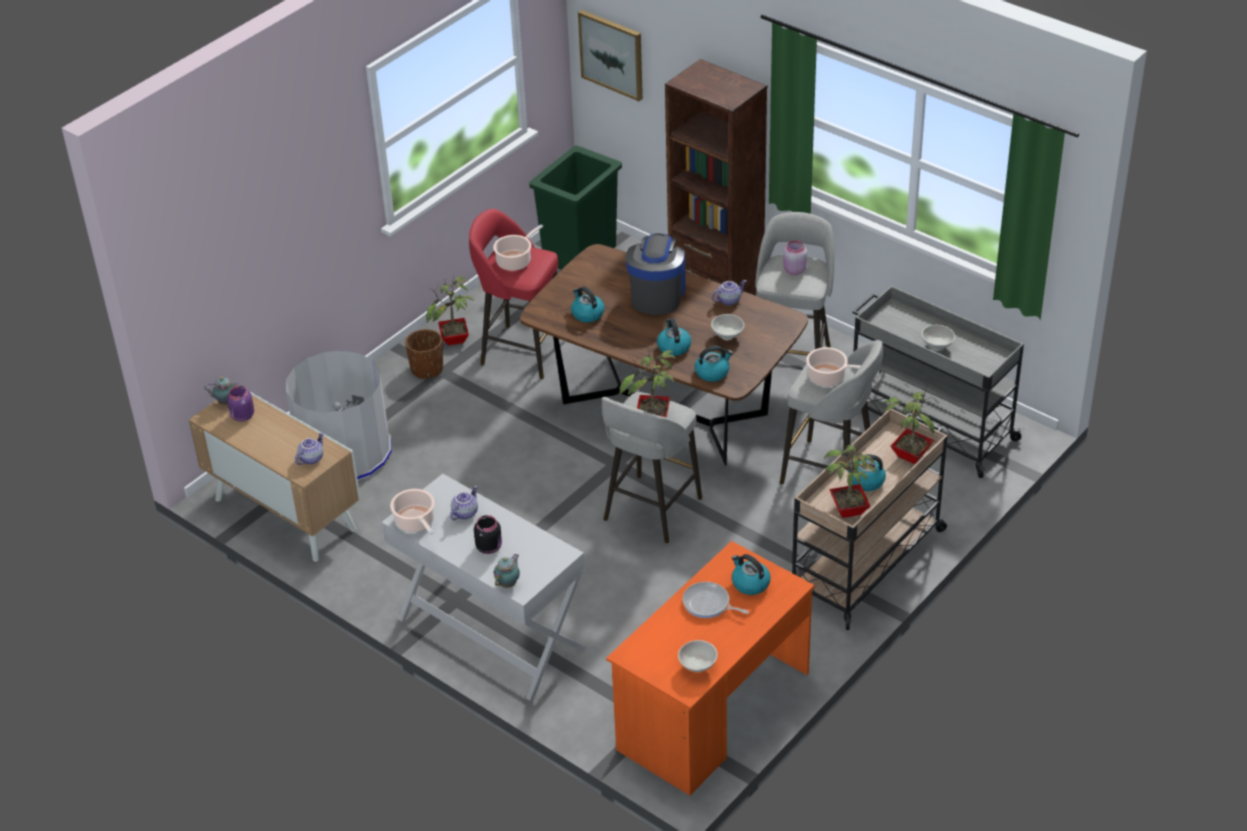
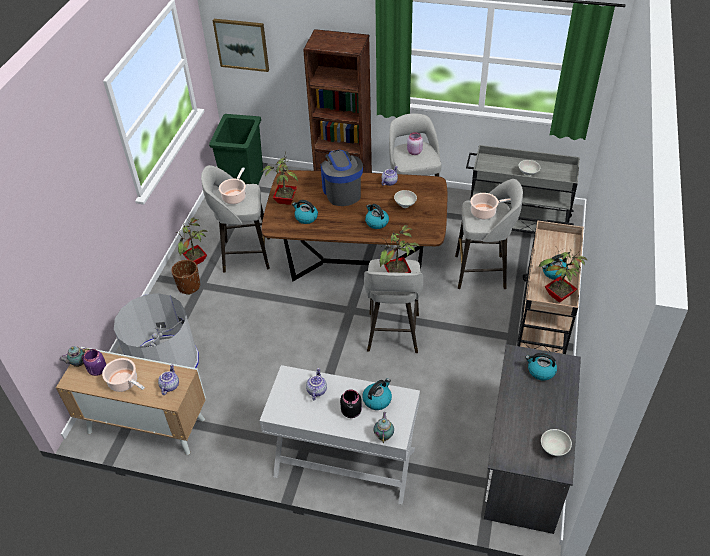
camera: 25 degrees left, 5 degrees up
(416, 523) = (285, 411): cooking pot -> cooking pot (124, 382)
(521, 351) = (244, 255): red stool -> grey stool
(708, 604) = (526, 397): frying pan -> none
(712, 372) = (412, 231): kettle -> kettle (377, 399)
(713, 711) = (525, 462): orange desk -> grey desk
(909, 455) = (565, 246): potted plant -> potted plant (284, 200)

